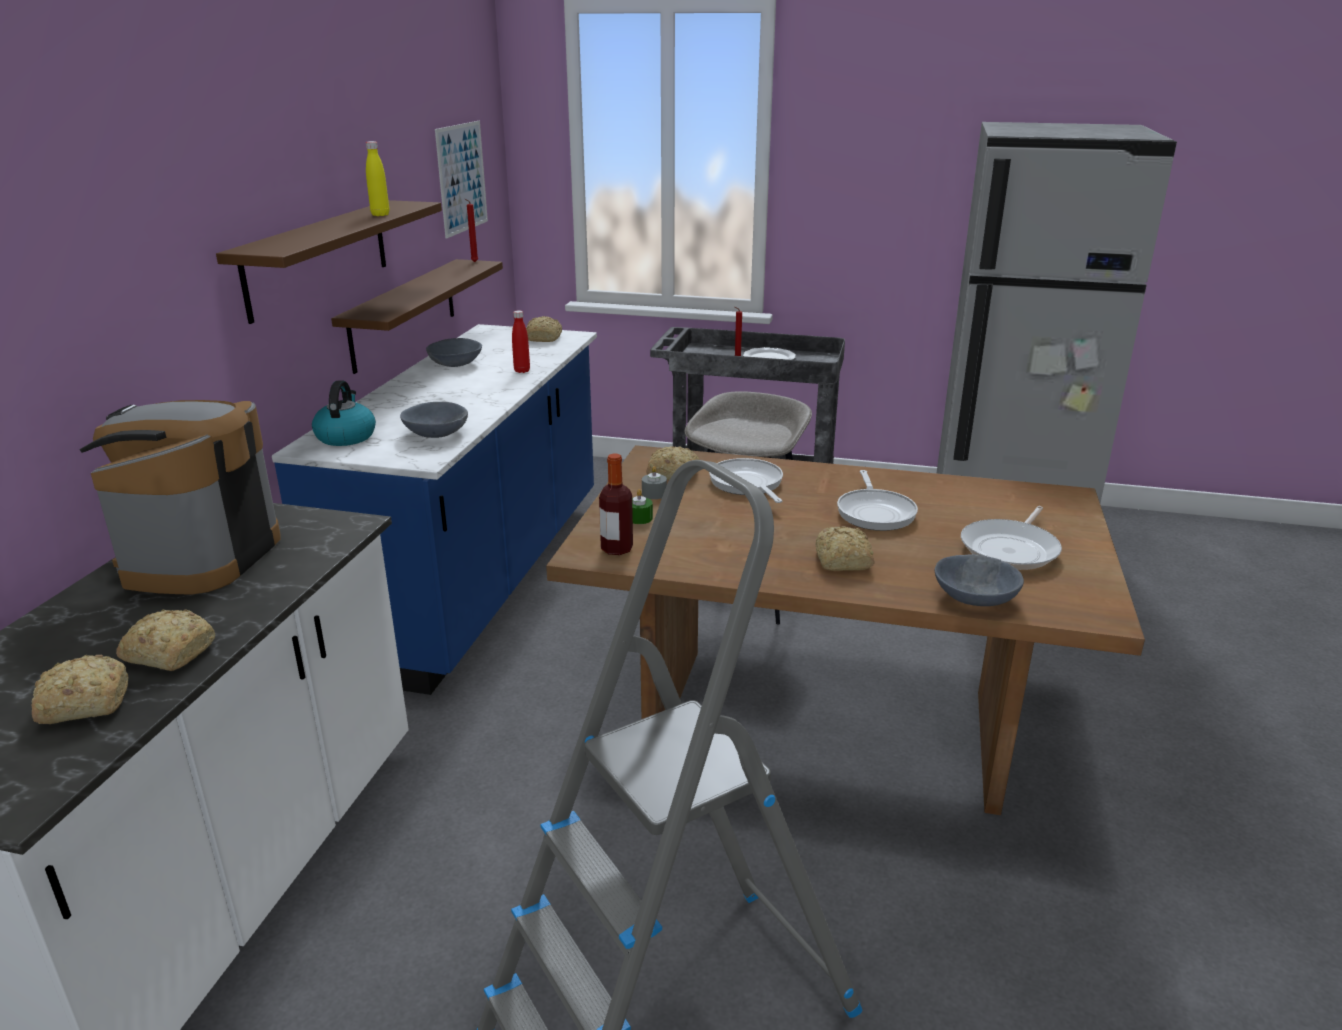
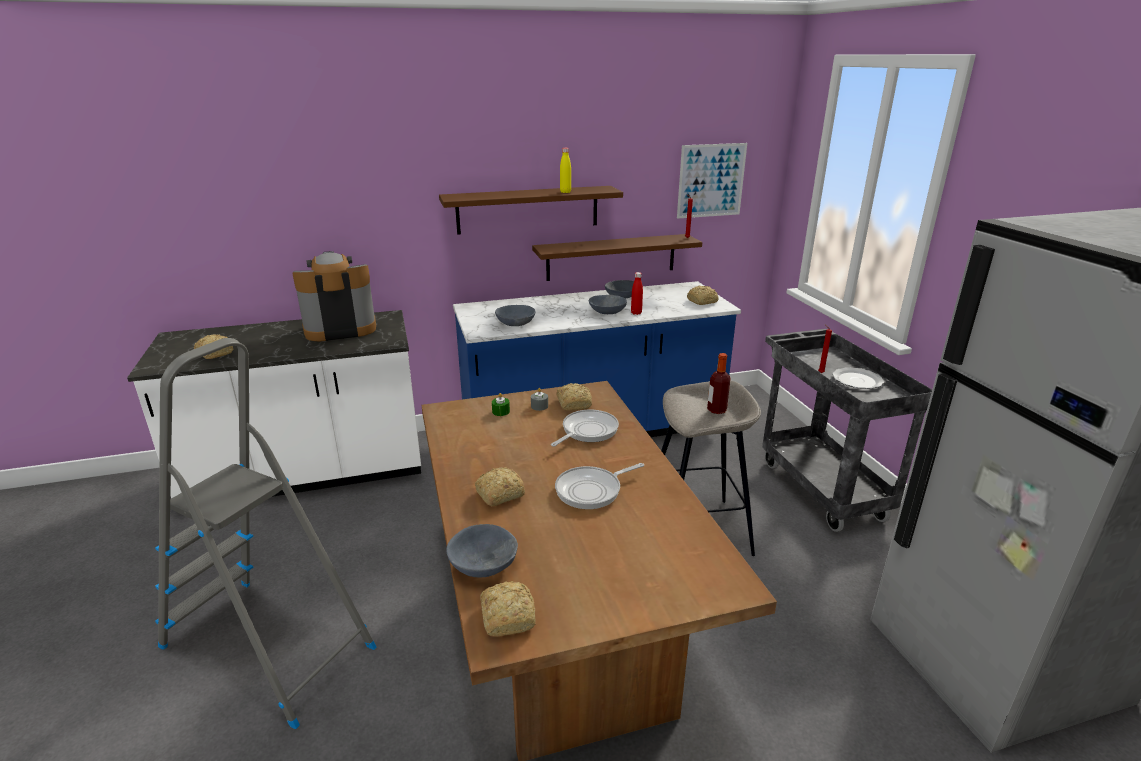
camera: 60 degrees right, 0 degrees up
(169, 653) = (257, 352): bread -> bread (508, 616)
(346, 436) = (489, 308): kettle -> none
(492, 382) = (607, 312): none -> grey bowl
(617, 549) = (454, 417): bottle -> bottle (716, 410)
(1011, 549) = (584, 569): frying pan -> none

